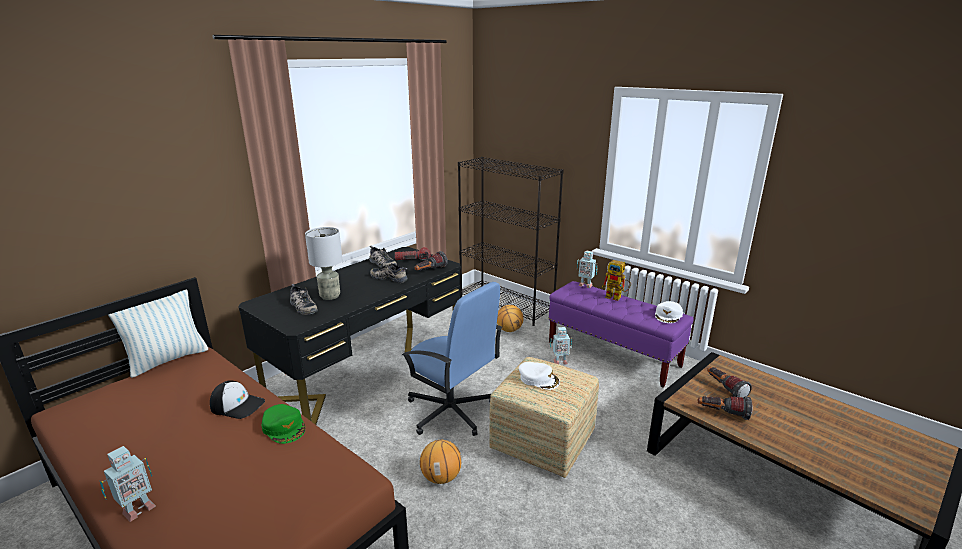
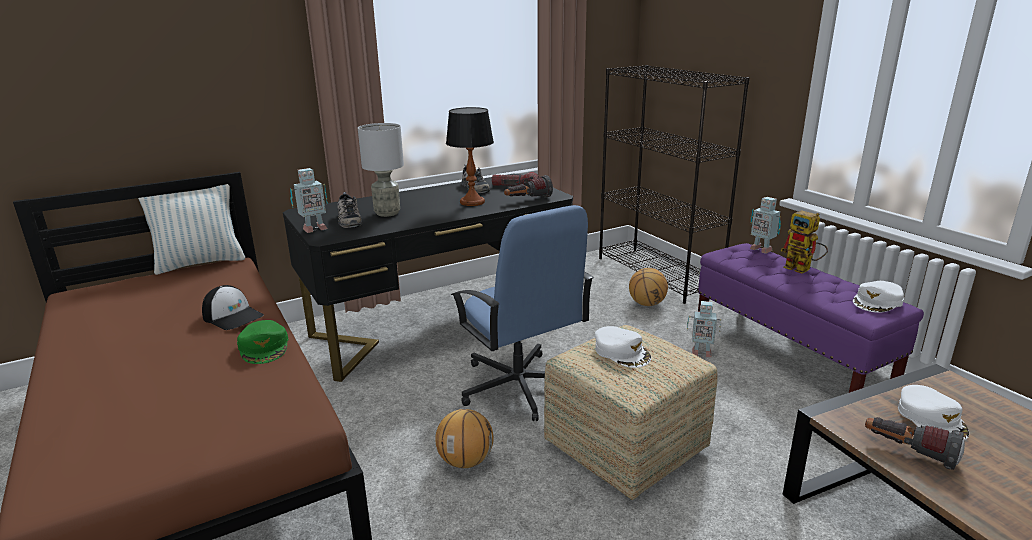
camera: 20 degrees right, 0 degrees up
(137, 510) = (66, 398): toy robot -> toy robot (313, 229)
(390, 278) = (472, 202): shoe -> table lamp
(724, 389) = (931, 419): flashlight -> white cap

